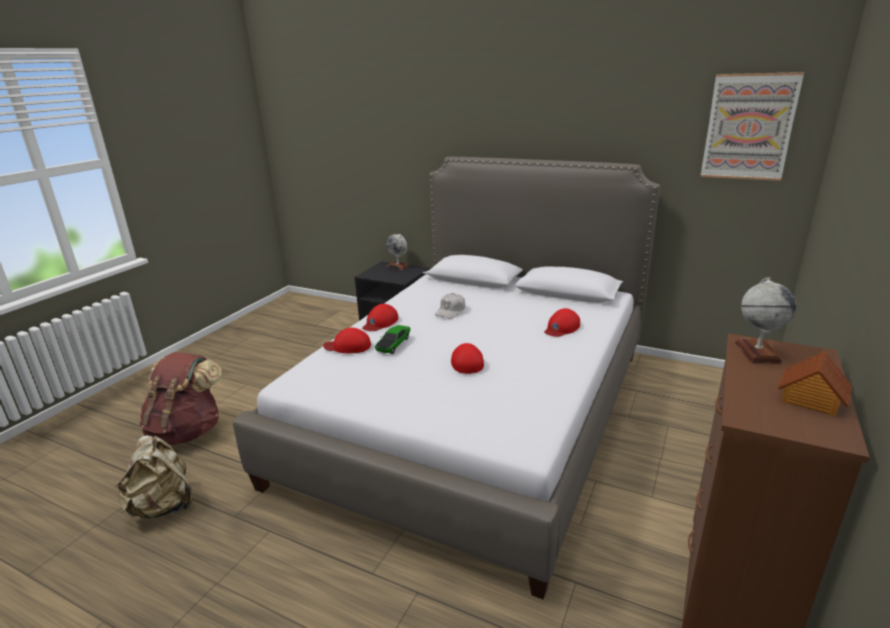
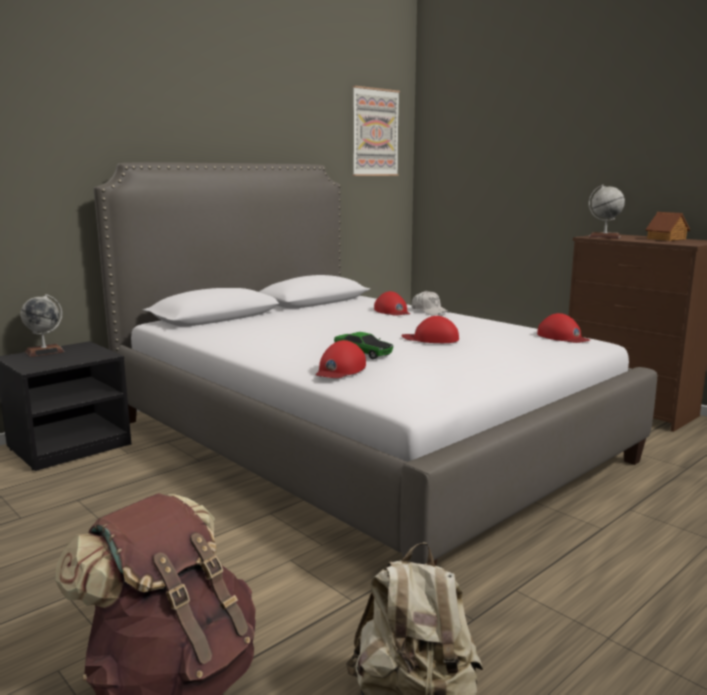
camera: 70 degrees left, 10 degrees down
(380, 322) = (283, 355): red cap -> red cap (562, 337)
(451, 311) = (299, 331): white cap -> white cap (429, 311)

